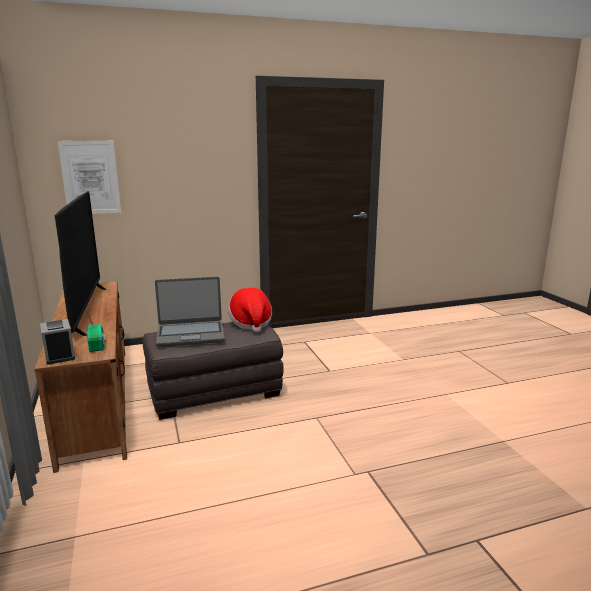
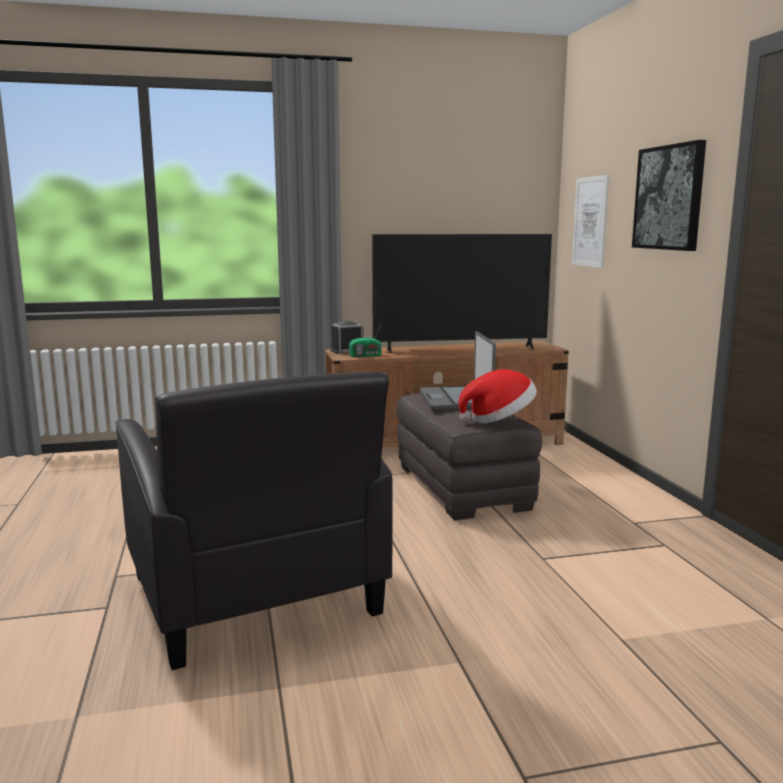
camera: 95 degrees right, 5 degrees down
(197, 159) = (669, 198): none -> picture
(420, 465) = (254, 596): none -> black armchair

